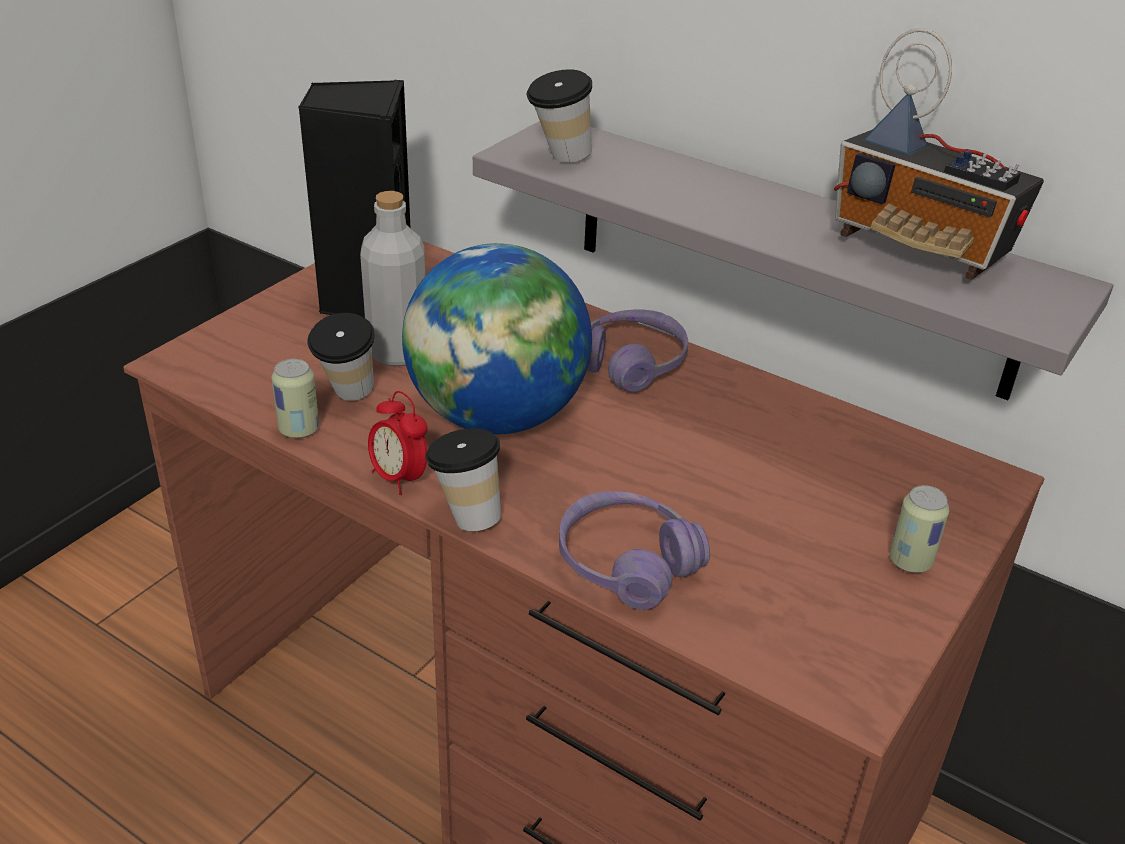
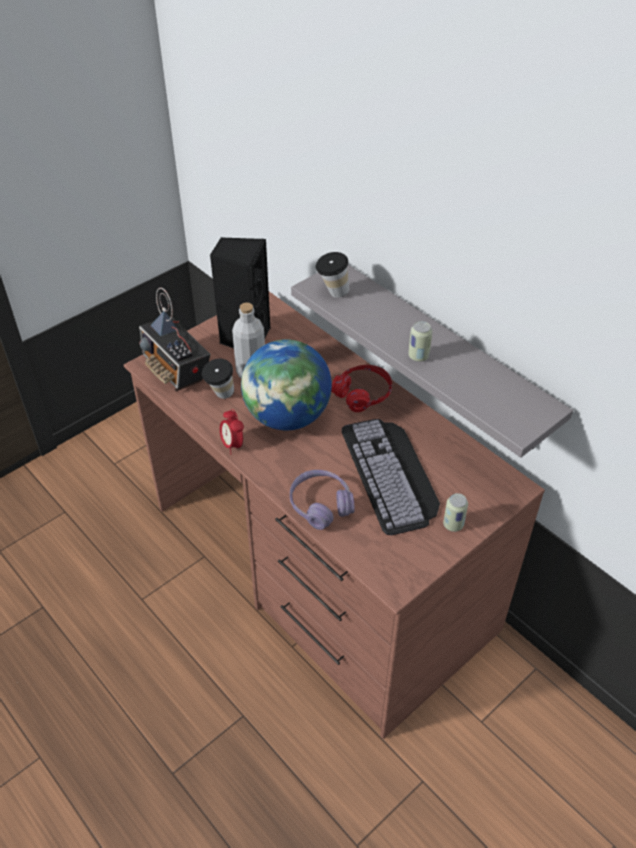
camera: 15 degrees right, 10 degrees up
(299, 429) = (194, 411): can -> can (418, 356)
(466, 516) = (257, 469): cup -> none
(630, 364) = (362, 394): purple headphones -> red headphones
(748, 487) = (392, 473): none -> keyboard
(920, 249) = (486, 376): radio -> radio (176, 370)

